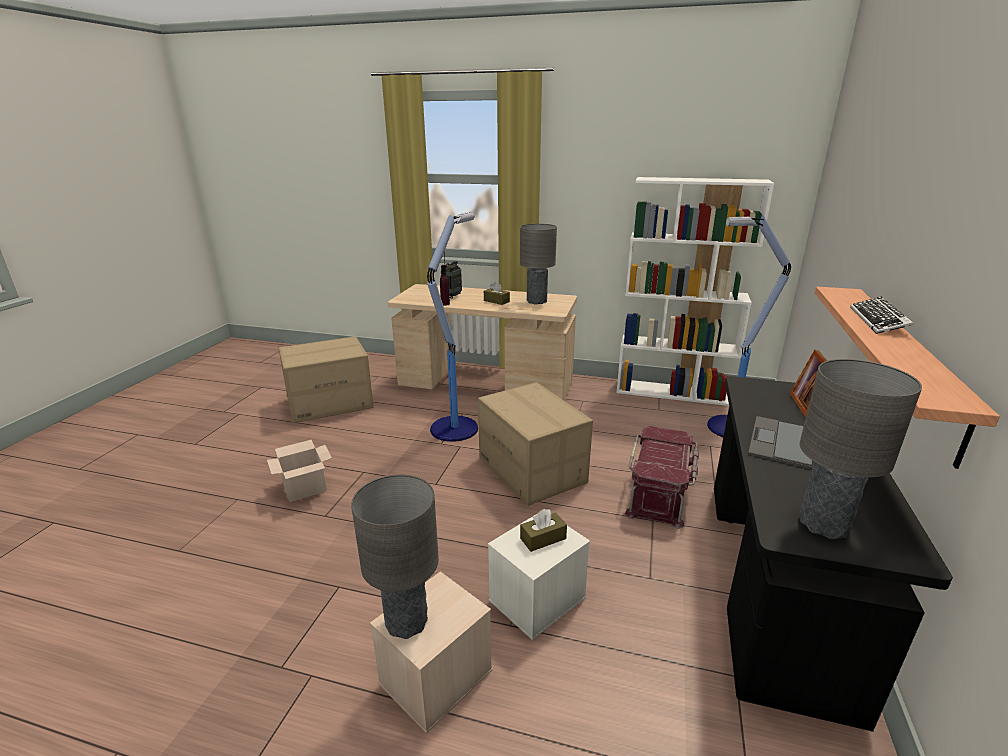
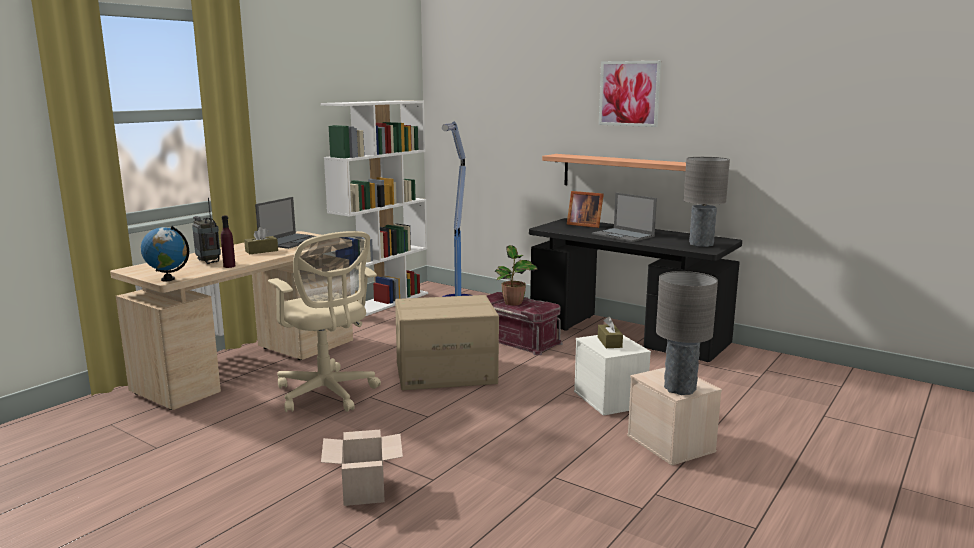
camera: 70 degrees left, 10 degrees down
(330, 403) = (143, 465): cardboard box -> none
(401, 299) = (168, 279): none -> globe
(455, 428) = (328, 394): floor lamp -> beige office chair
(537, 301) = (291, 241): grey table lamp -> laptop
(662, 450) = (514, 303): none -> potted plant
(878, 321) = (612, 158): keyboard -> none
(942, 211) = (629, 93): none -> picture

